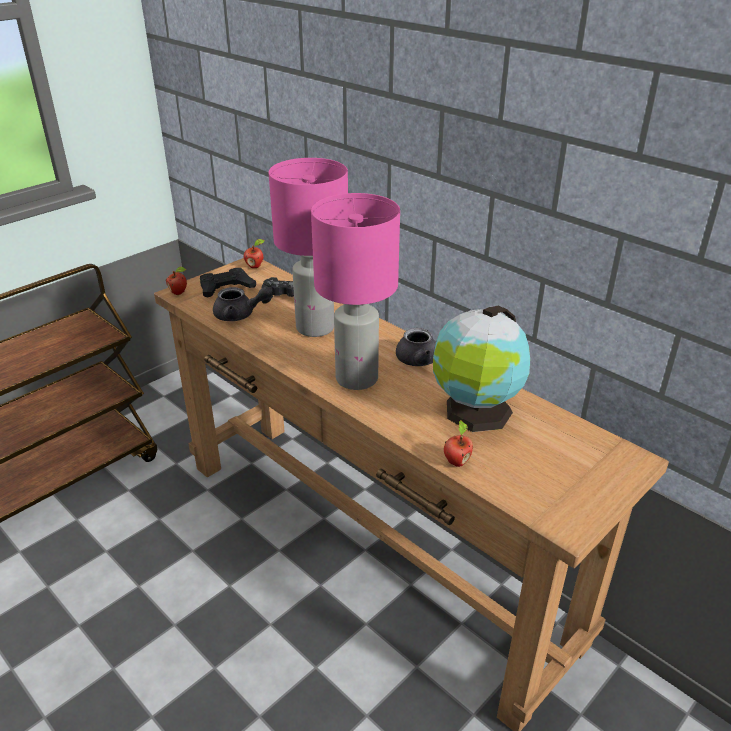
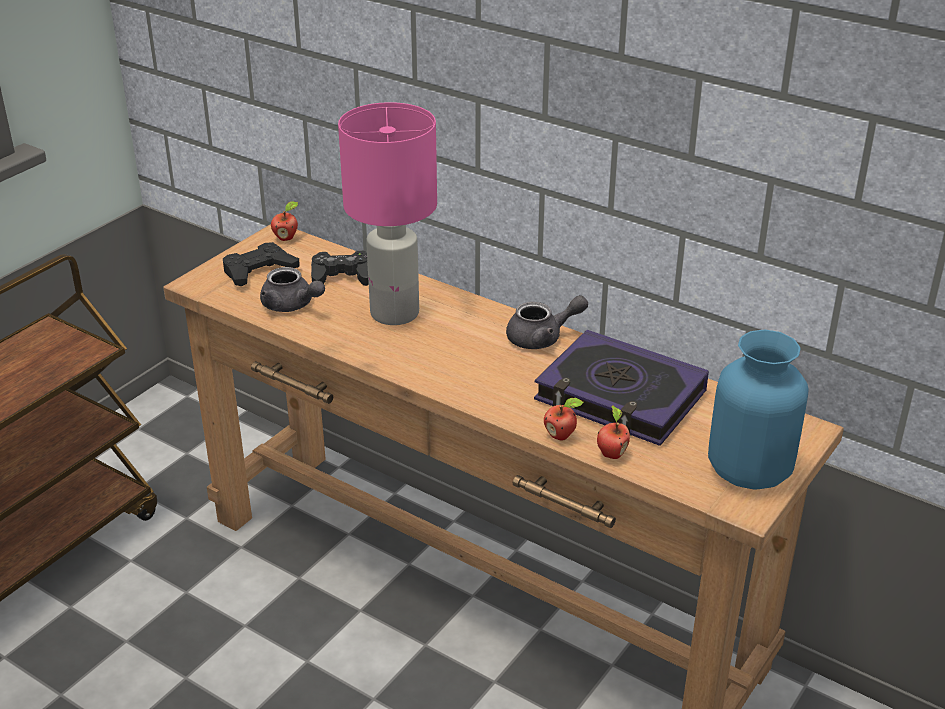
camera: 10 degrees left, 0 degrees up
(179, 293) = (198, 283): apple -> apple (561, 436)
(240, 315) = (291, 306): grey teapot -> grey teapot turned 45 degrees clockwise
(357, 379) = (469, 372): pink table lamp -> none
(476, 413) = (620, 397): globe -> book
(575, 491) = (749, 470): none -> blue vase

